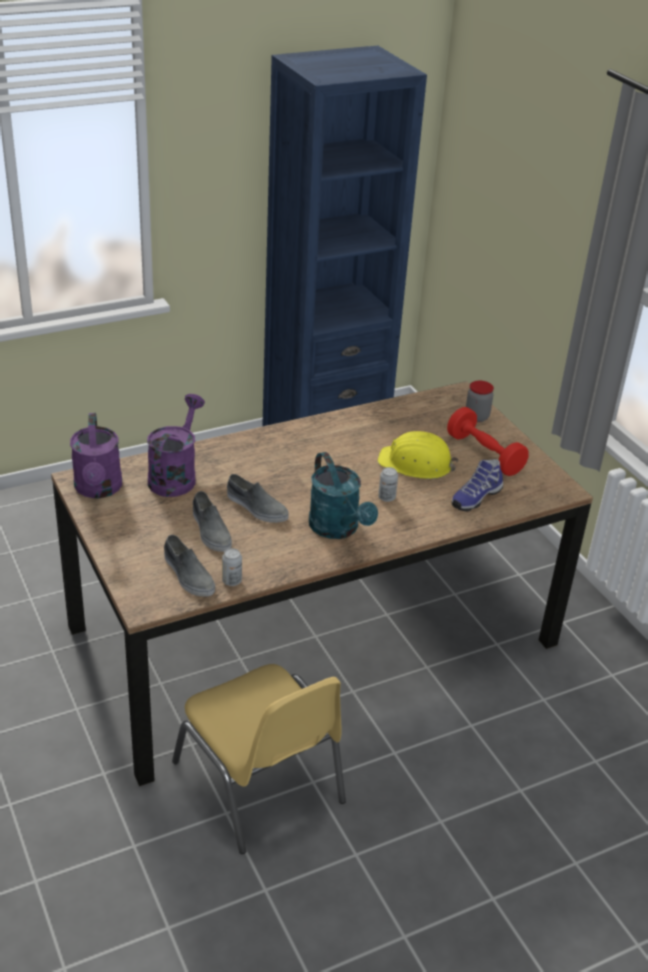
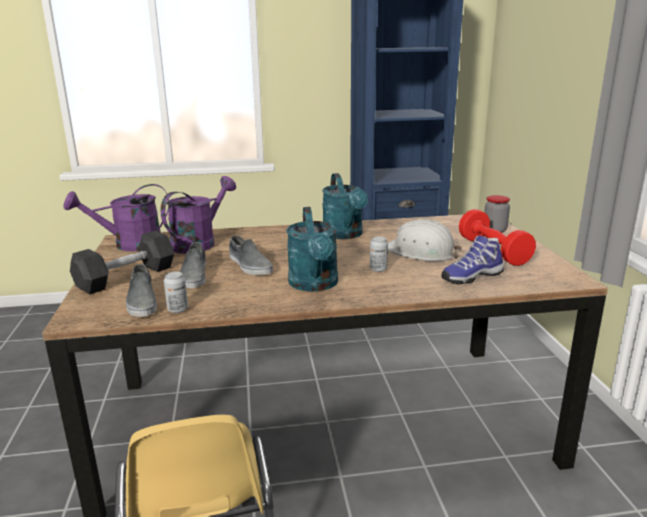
camera: 20 degrees right, 15 degrees down
(98, 489) = (129, 245): purple watering can -> purple watering can turned 60 degrees clockwise
(142, 543) = (126, 277): none -> black dumbbell
(326, 442) = (345, 235): none -> turquoise watering can
(416, 463) = (421, 251): yellow hard hat -> white hard hat

